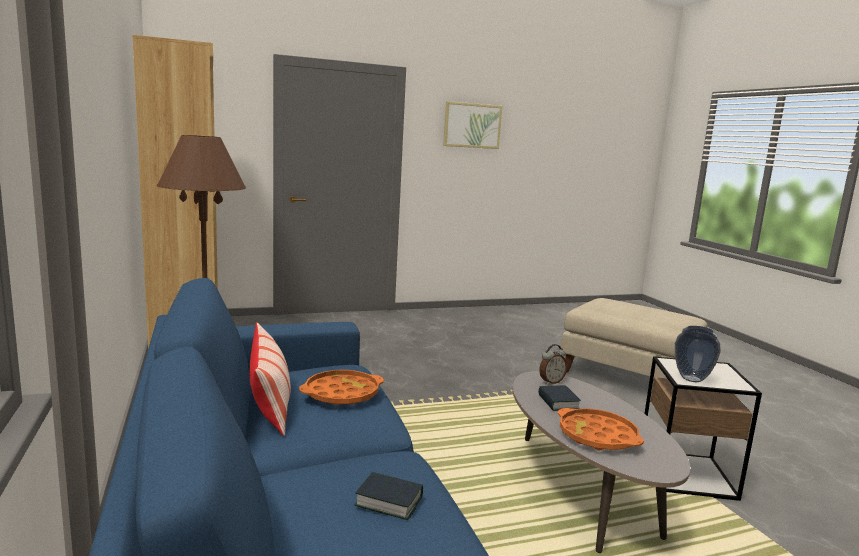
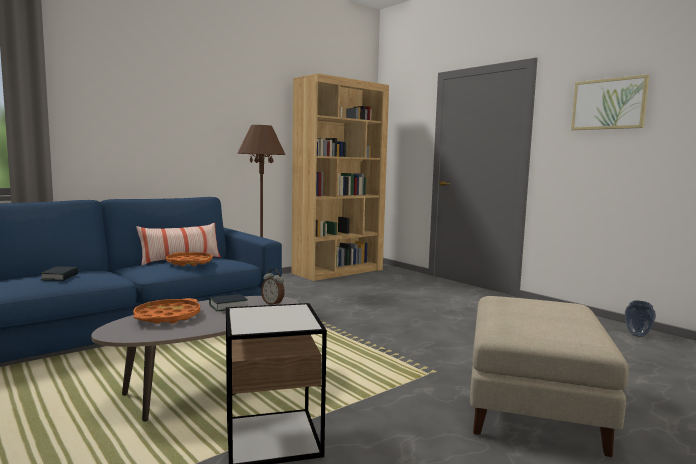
camera: 70 degrees right, 5 degrees down
(692, 379) = (247, 312): vase -> vase (637, 335)

